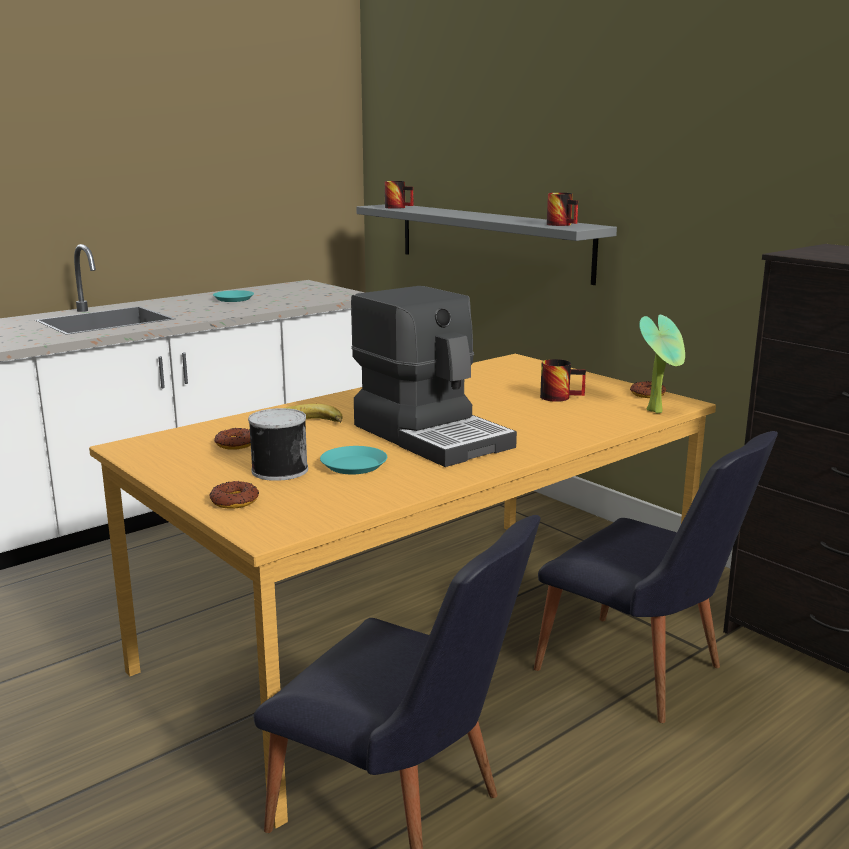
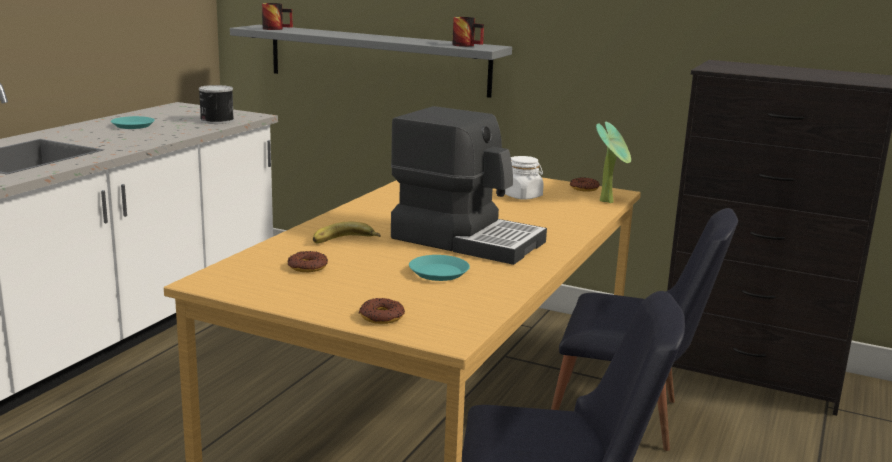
camera: 25 degrees left, 0 degrees up
(278, 470) = (380, 285): can -> can (216, 120)
(560, 396) = (522, 196): mug -> white jar

